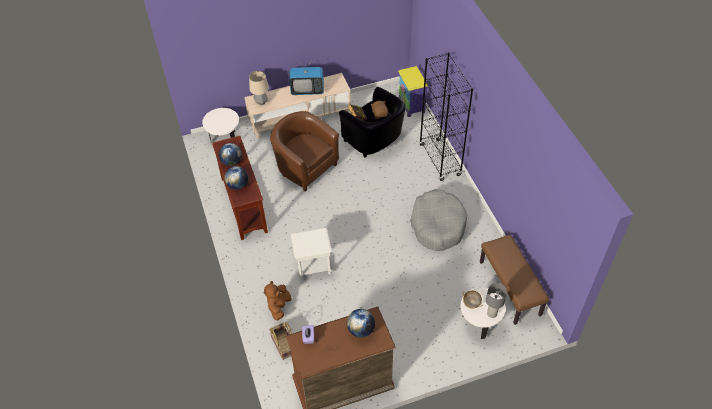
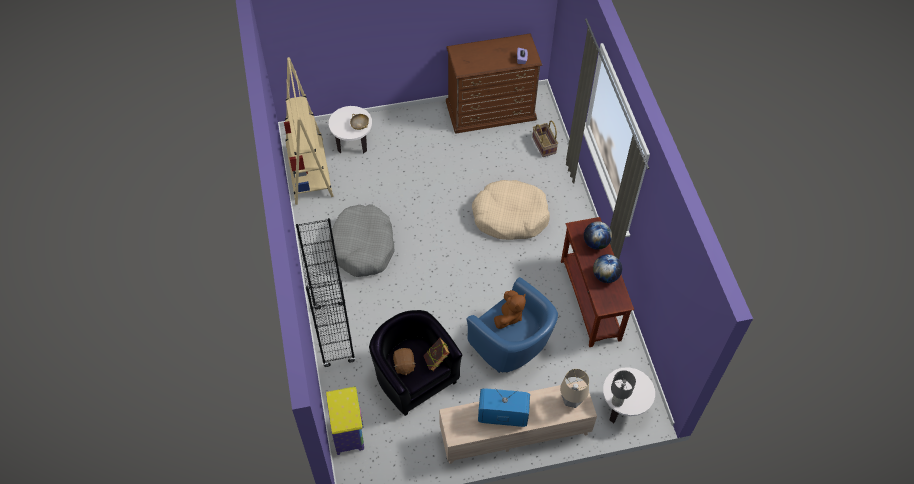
camera: 175 degrees left, 5 degrees up
(279, 307) = (548, 180): brown plush toy -> brown plush toy (509, 316)
(305, 167) = (512, 346): brown armchair -> blue armchair
(313, 266) = (510, 216): white side table -> beige dog bed
(361, 330) = (474, 60): globe -> none
(491, 313) = (344, 114): grey table lamp -> grey table lamp (617, 401)
(510, 288) = (309, 171): brown bench -> beige bookcase

